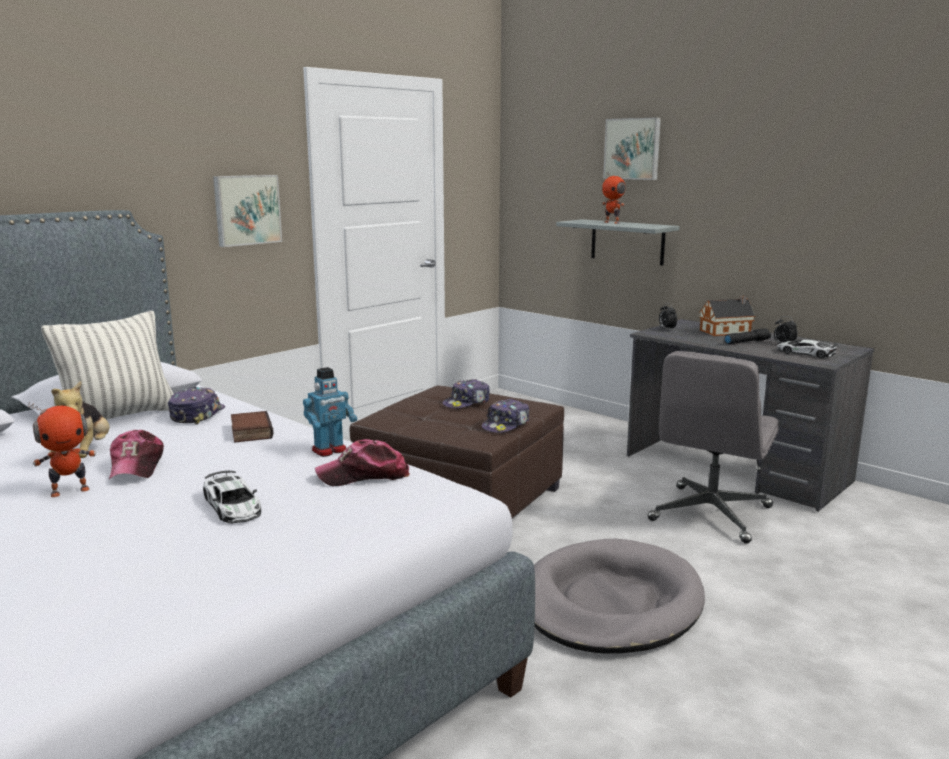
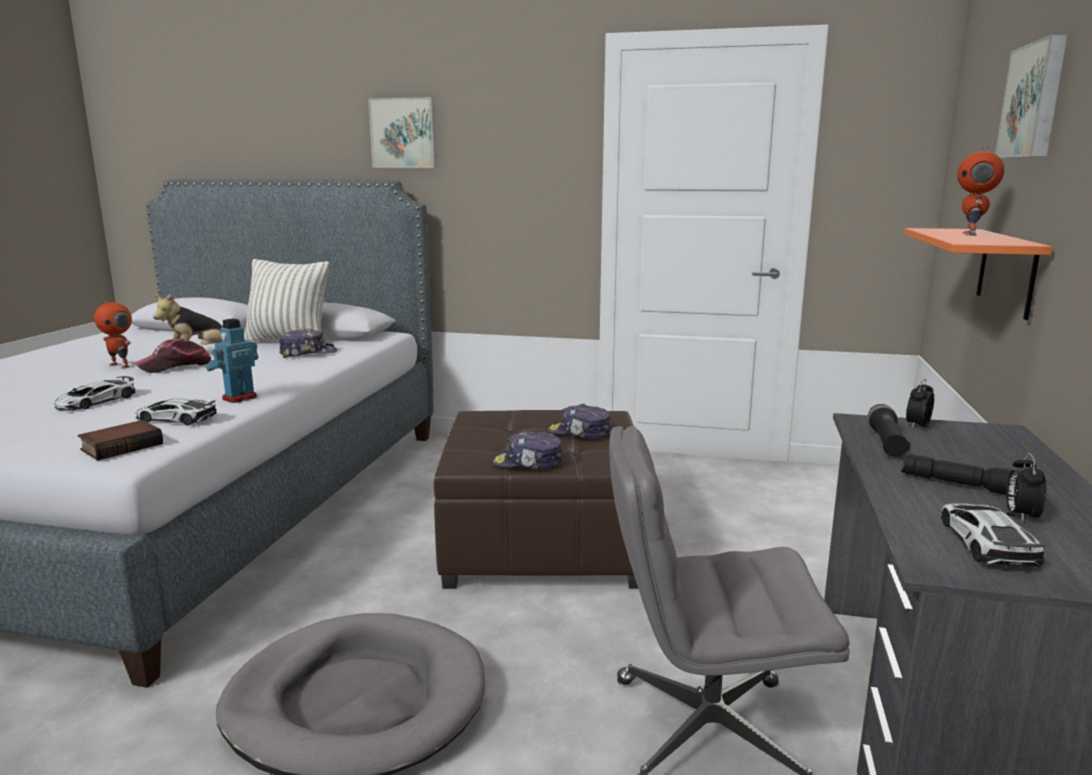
camera: 60 degrees right, 0 degrees up
(246, 210) = (523, 188): picture -> picture (404, 133)
(250, 432) = (275, 371): book -> book (122, 446)
(330, 451) = (239, 398): toy robot -> toy robot turned 105 degrees clockwise
(364, 476) = (176, 418): cap -> toy car
(627, 242) = (1006, 272): grey shelf -> orange shelf
(684, 337) = (886, 442): none -> black flashlight
(727, 332) = (1007, 463): toy house -> none

